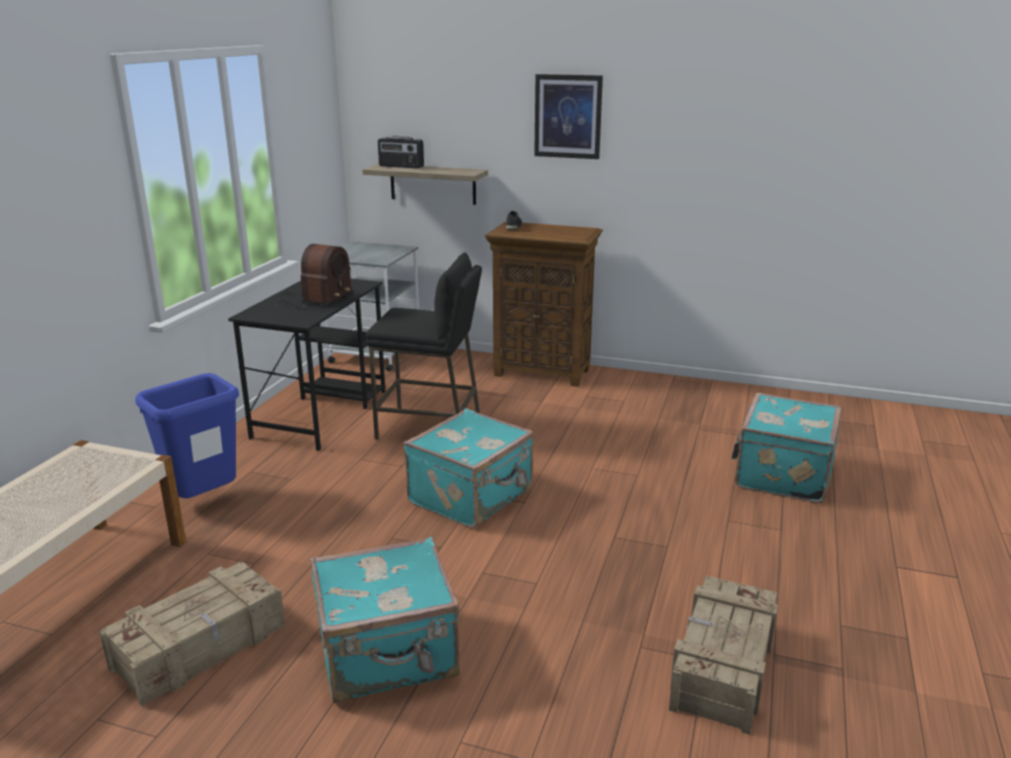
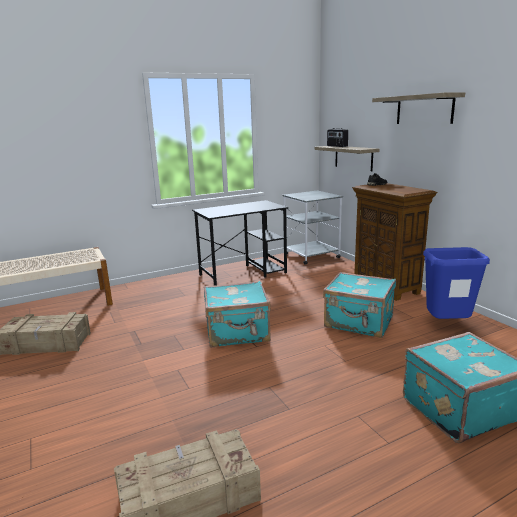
camera: 45 degrees right, 5 degrees down
(205, 501) = (144, 293): blue trash can -> blue trash can (447, 325)
(313, 300) = (239, 209): radio -> none
(388, 655) = (81, 383): turquoise suitcase -> turquoise suitcase (359, 323)
(430, 427) = (277, 294): black stool -> none
(568, 116) = (424, 109): picture -> shelf

